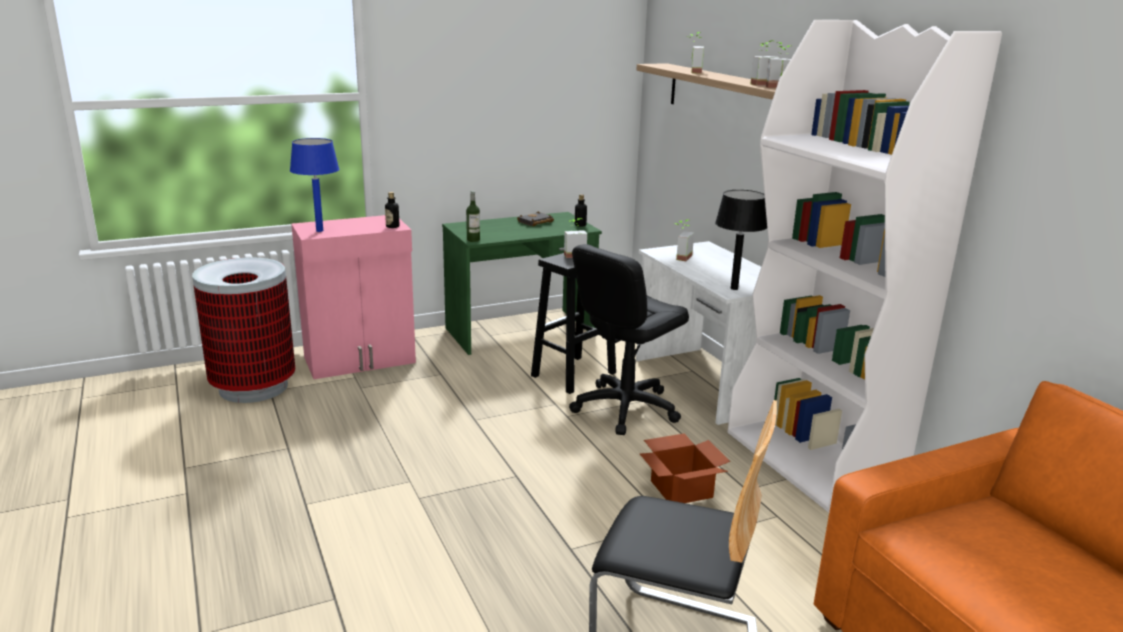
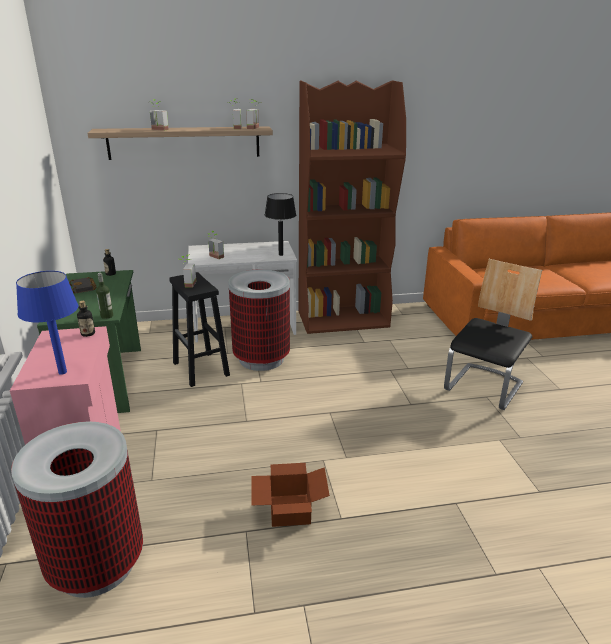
camera: 75 degrees left, 5 degrees up
(625, 408) = (261, 359): black office chair -> trash can
(681, 488) = (358, 359): cardboard box -> cardboard box (288, 509)
(813, 461) = (343, 319): white bookcase -> brown bookcase

